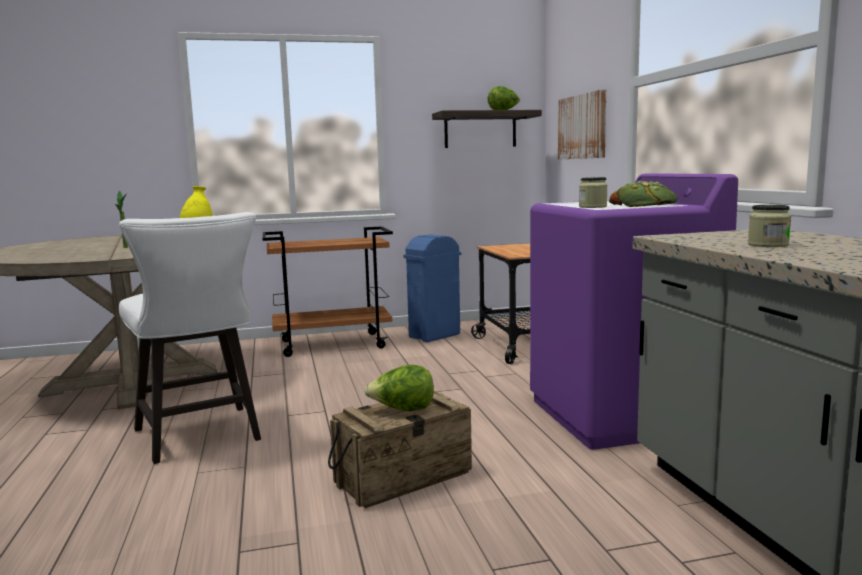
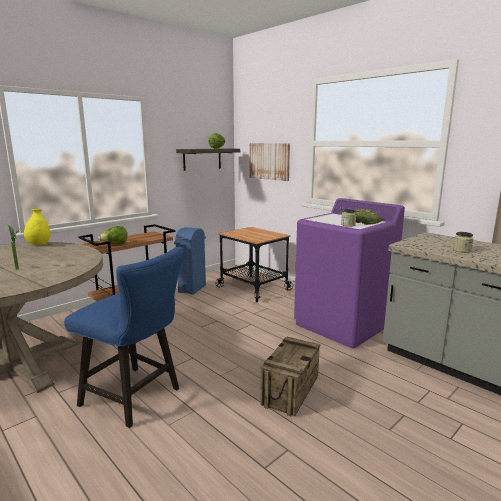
camera: 30 degrees left, 5 degrees up
(201, 437) = (136, 398): white chair -> blue chair
(403, 410) = (293, 354): lettuce -> lettuce (115, 245)

